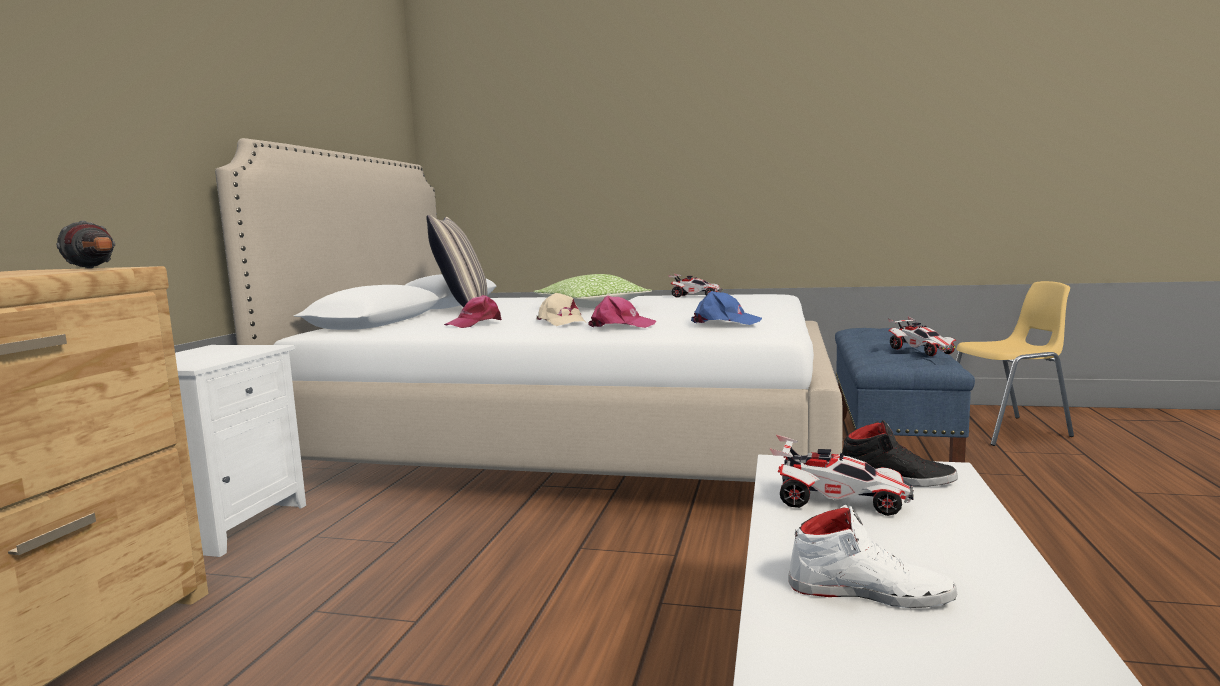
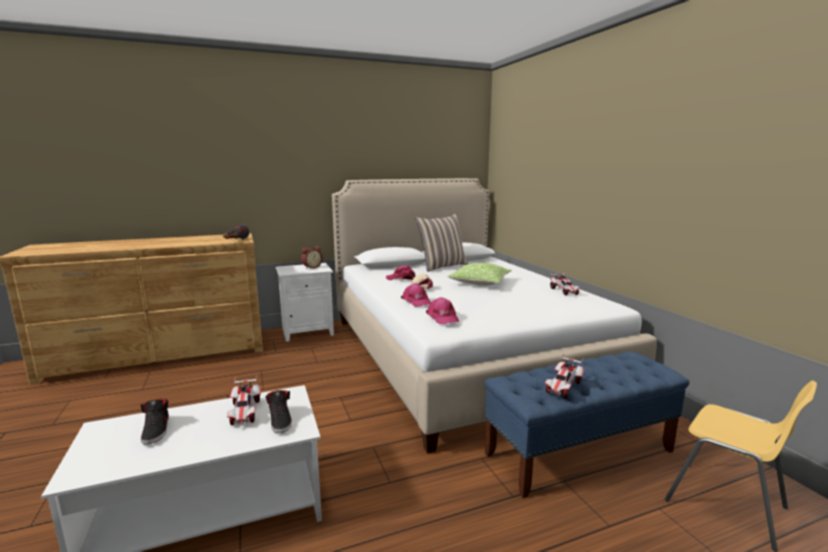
camera: 55 degrees right, 5 degrees up
(214, 351) = (311, 267): none -> alarm clock
(725, 322) = (442, 317): blue cap -> pink cap
(869, 591) = (157, 430): white shoe -> black shoe

